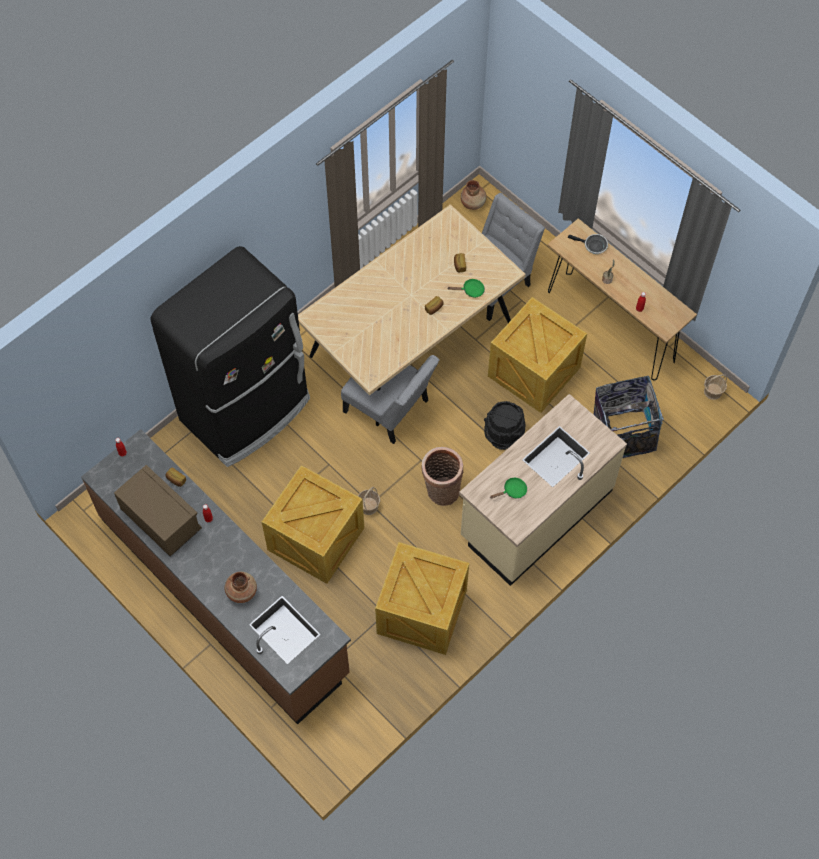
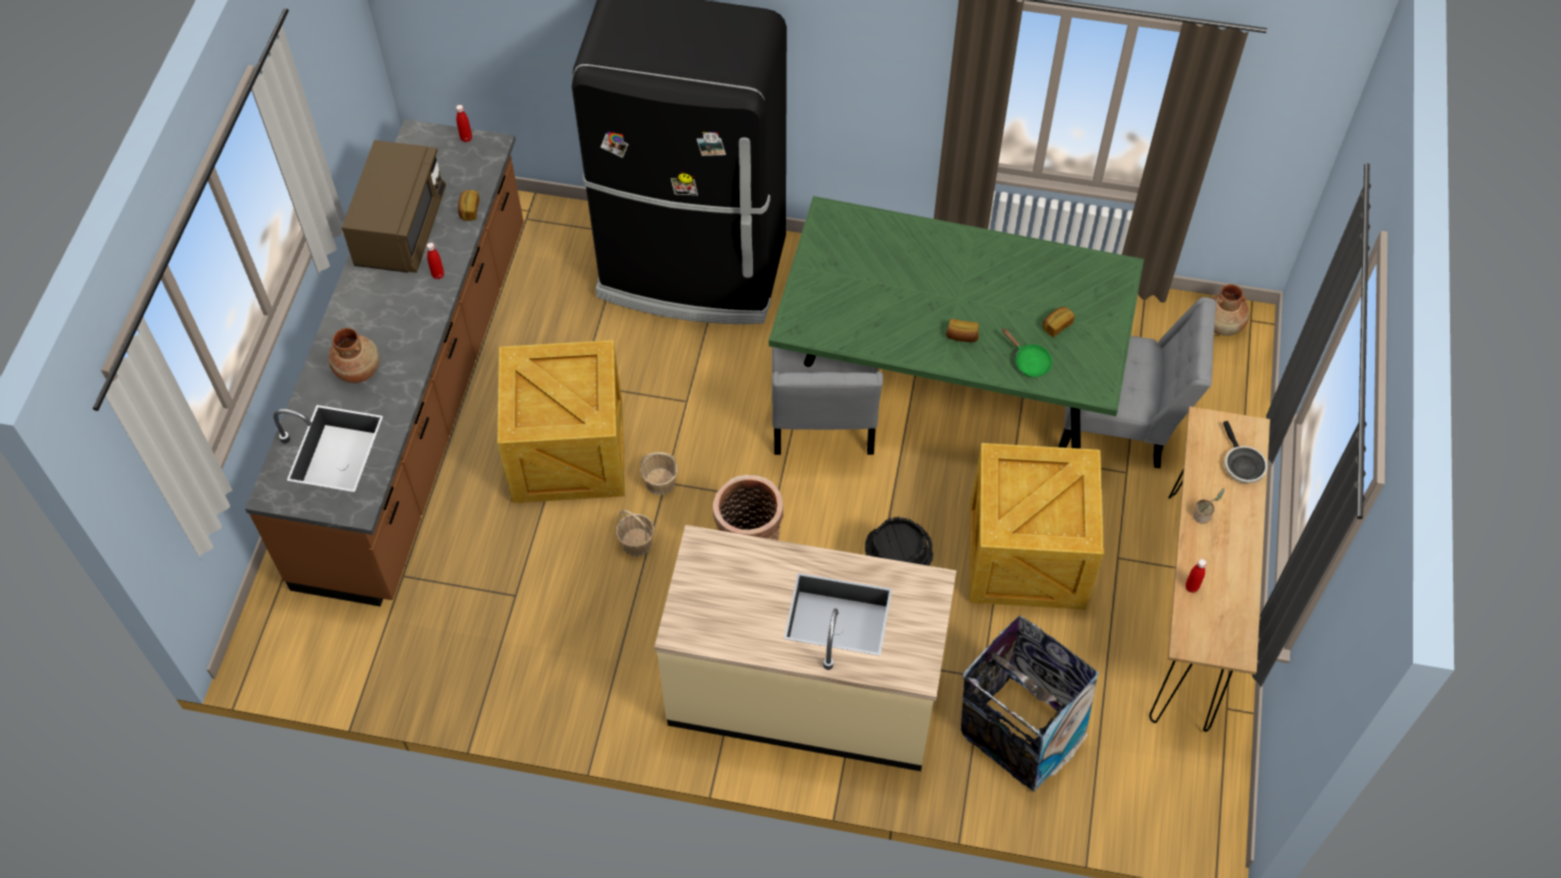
camera: 55 degrees right, 5 degrees down
(410, 340) = (945, 381): beige dining table -> green dining table
(422, 613) = (548, 640): crate -> none
(512, 491) = (737, 590): green frying pan -> none
(713, 391) = (1205, 816): basket -> basket (637, 542)

